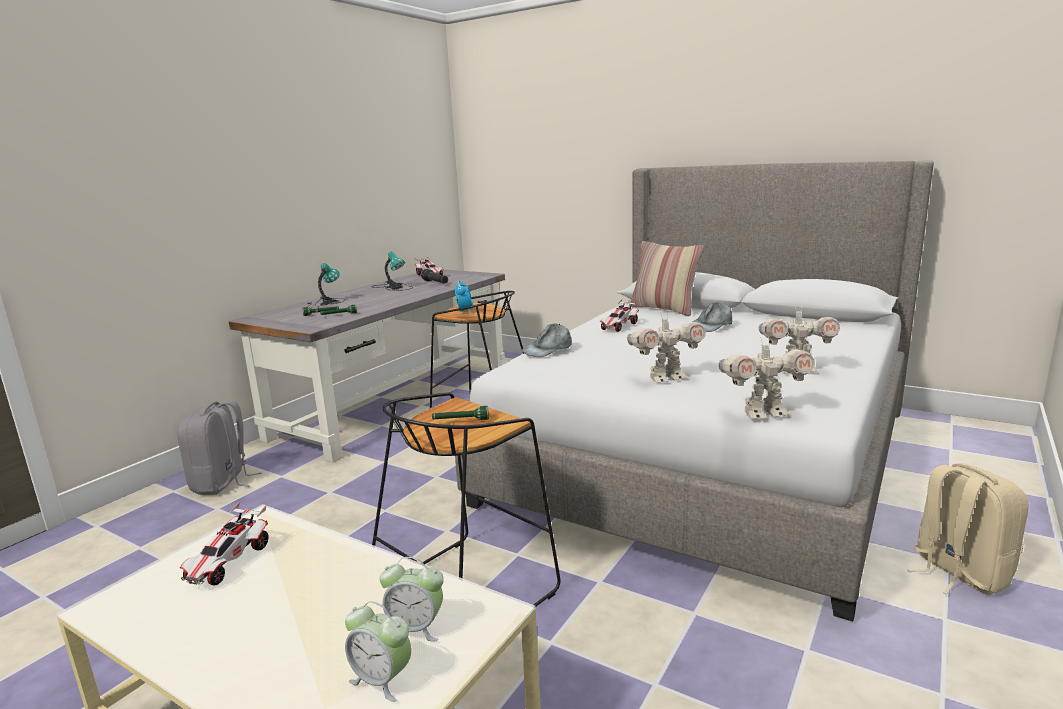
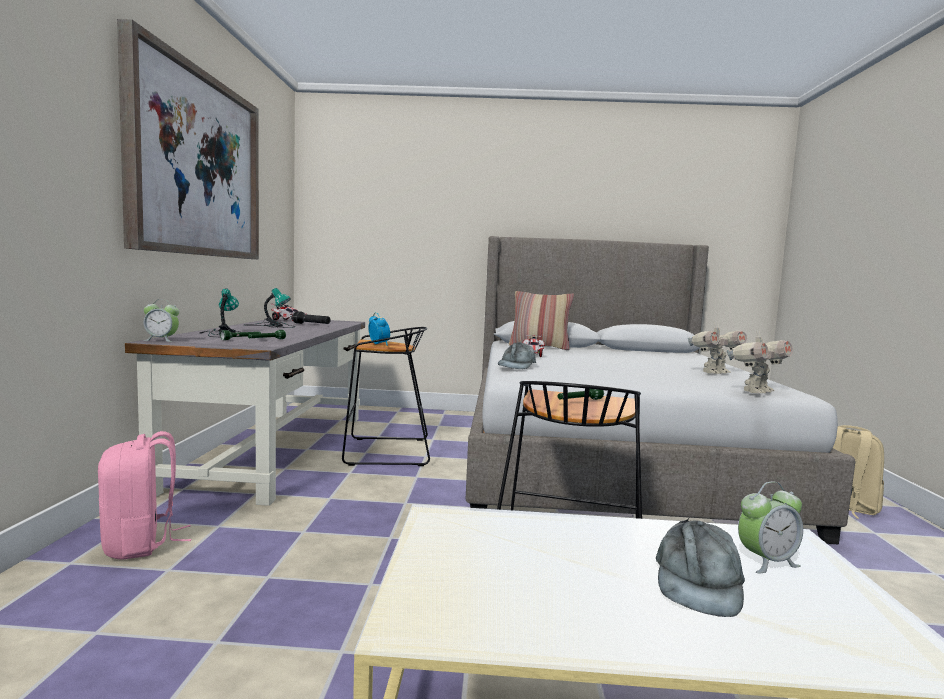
camera: 30 degrees left, 10 degrees down
(222, 483) = (141, 544): grey backpack -> pink backpack
(229, 562) = (484, 554): toy car -> none
(300, 148) = (197, 165): none -> picture
(382, 679) = (825, 602): alarm clock -> alarm clock (161, 340)
(665, 378) = (646, 378): toy robot -> none
(711, 325) = (599, 354): grey cap -> grey cap (697, 581)

